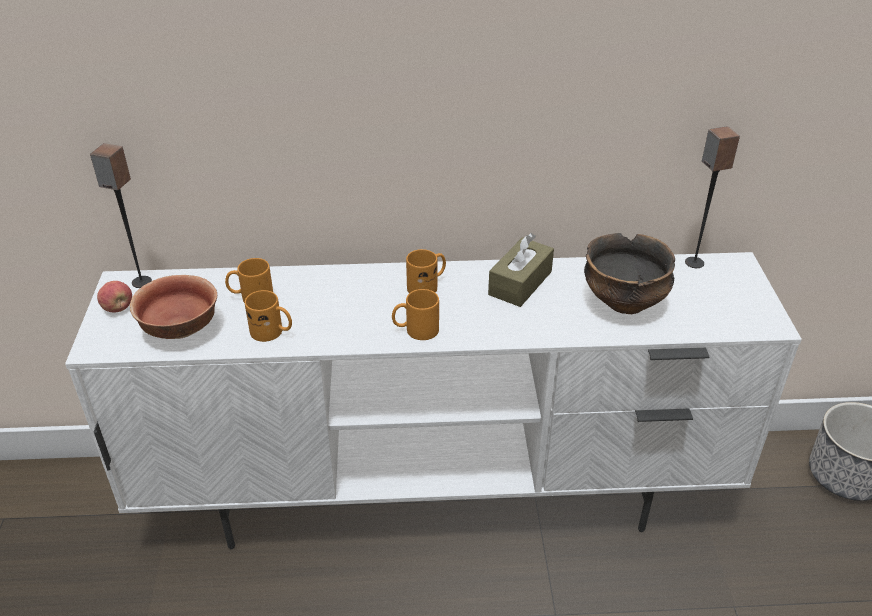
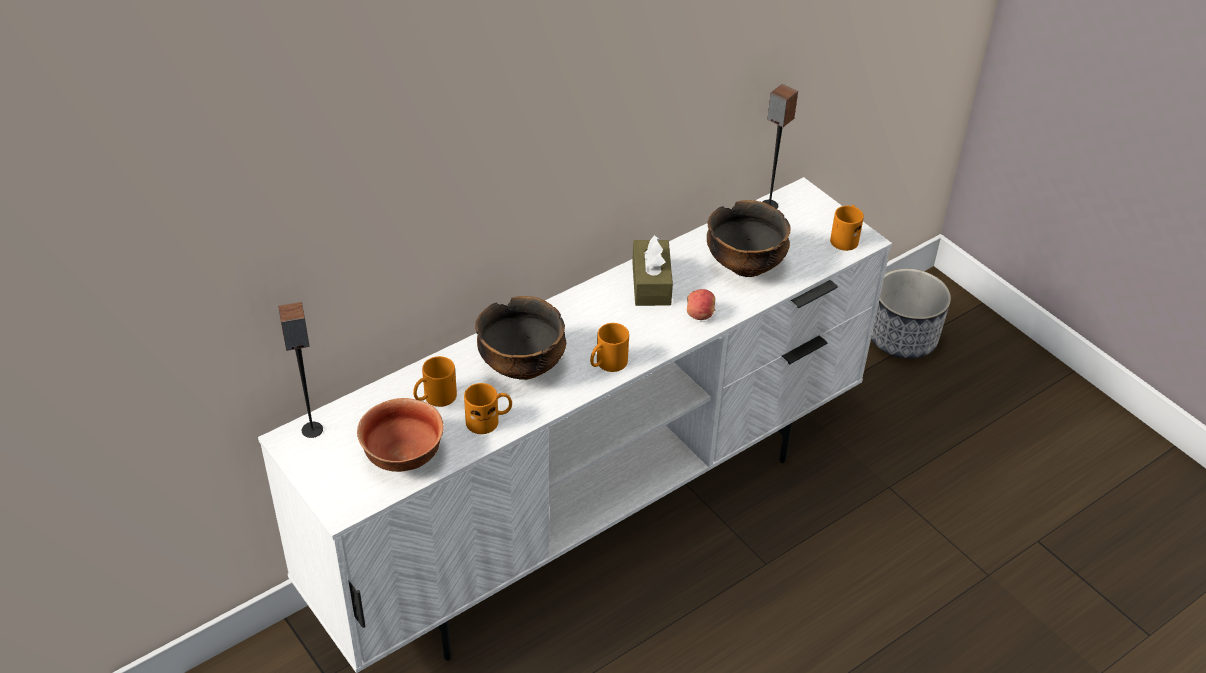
camera: 35 degrees left, 5 degrees up
(118, 308) = (320, 464): apple -> apple (700, 315)
(344, 302) = (522, 366): none -> bowl
(427, 285) = (577, 319): orange mug -> orange mug (845, 237)

